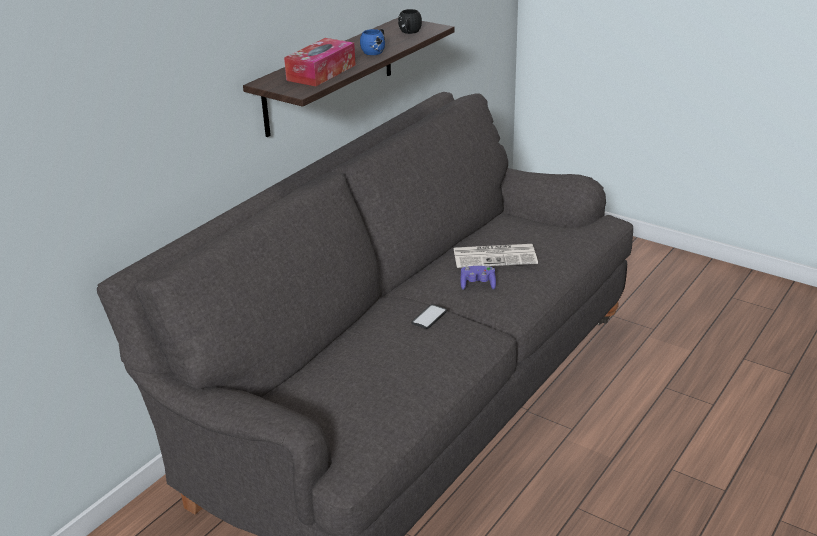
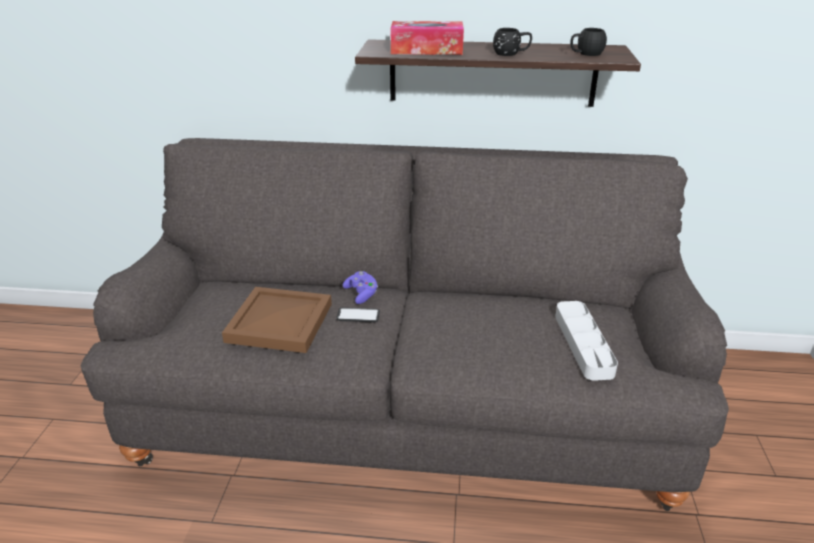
camera: 60 degrees right, 0 degrees up
(375, 51) = (511, 53): blue mug -> black mug
(403, 358) = (279, 321): none -> brown tray
(478, 284) = (440, 326): purple game controller -> purple game controller (361, 294)
(495, 256) = (502, 321): newspaper -> none
(545, 237) = (583, 343): none -> grey tray

